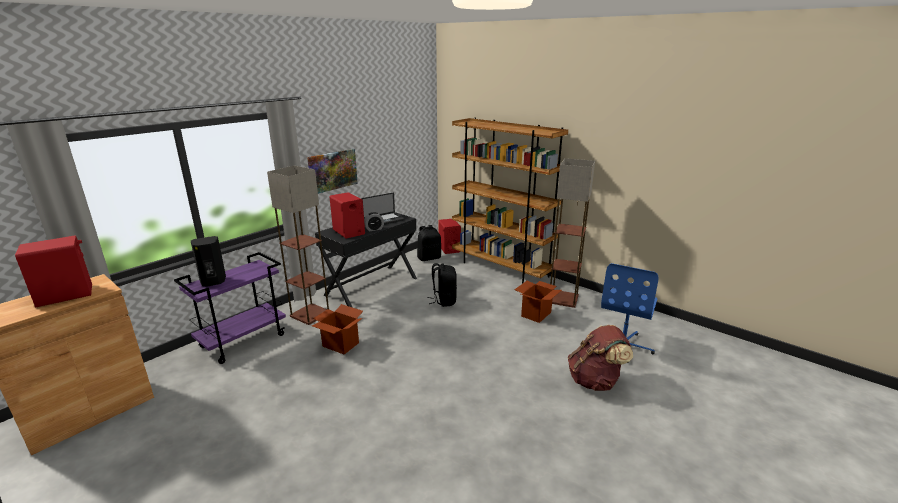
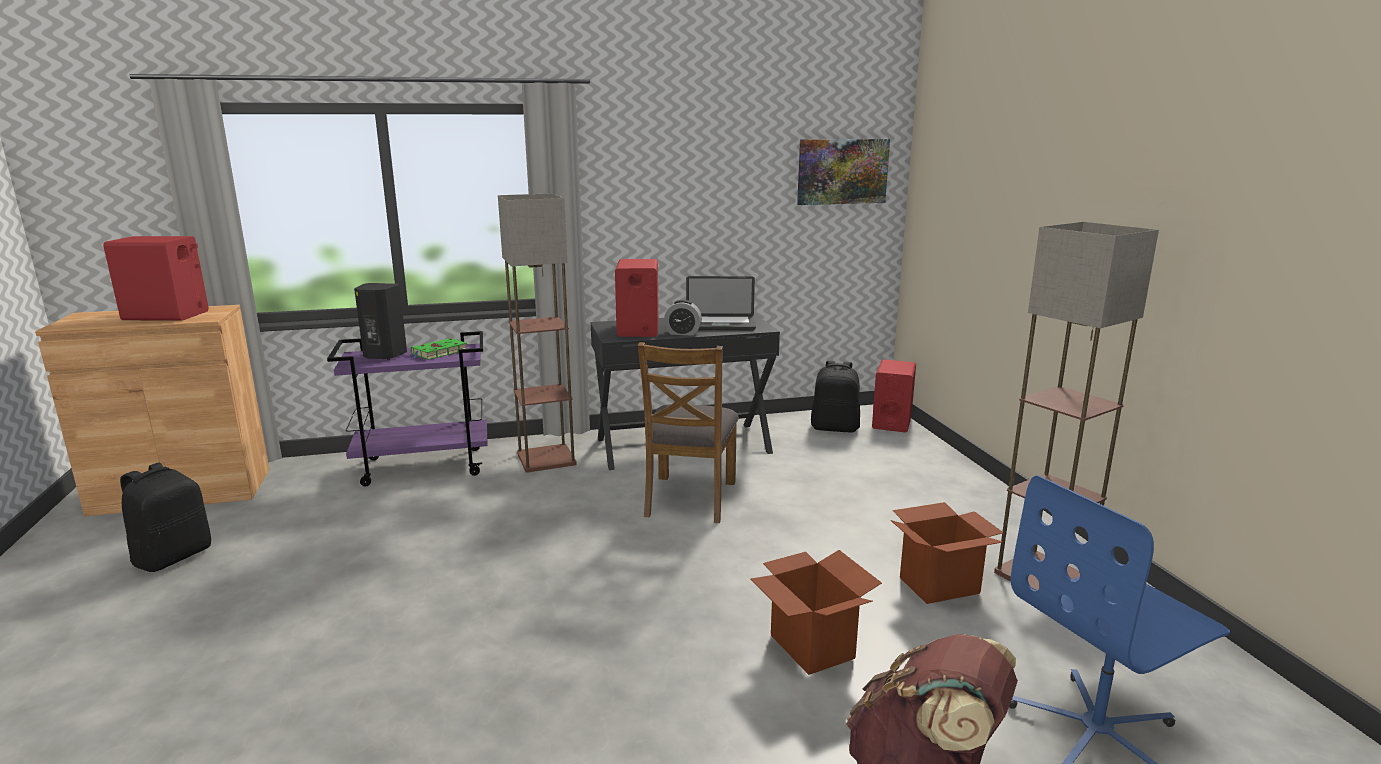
camera: 35 degrees right, 5 degrees down
(245, 271) = (438, 352): none -> green book
(332, 170) = (651, 221): picture -> picture (842, 171)
(340, 344) = (530, 514): cardboard box -> cardboard box (811, 646)
(406, 311) = (689, 498): none -> brown chair
(444, 300) = (776, 502): black backpack -> black backpack (173, 556)
(500, 268) = (961, 479): brown bookcase -> none

